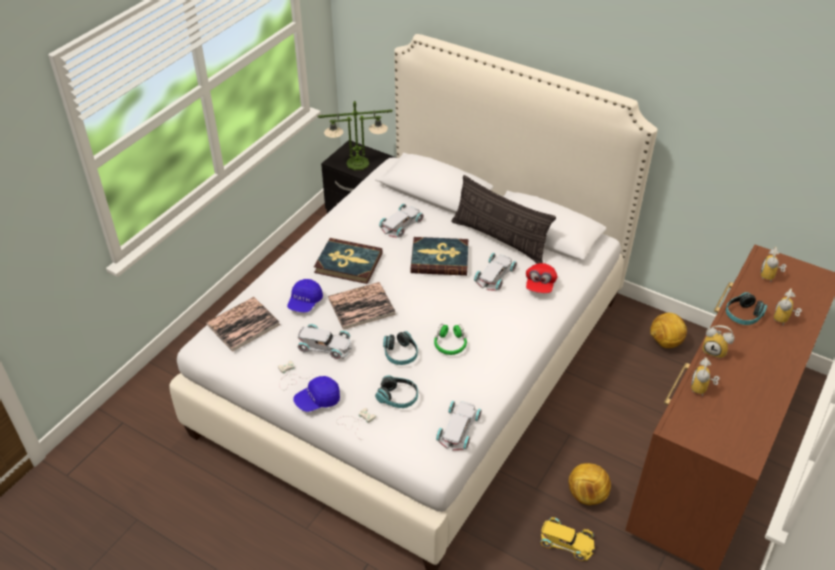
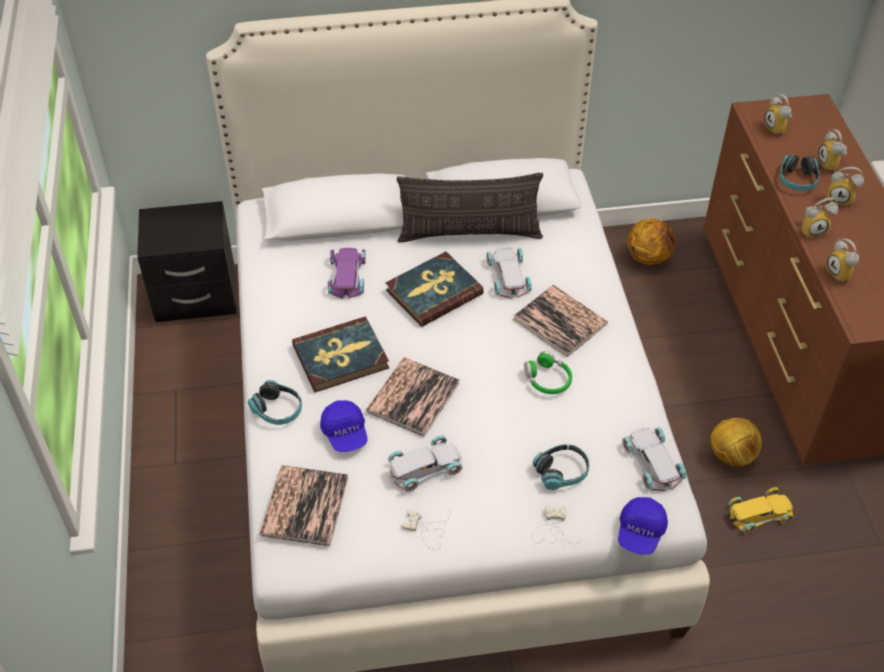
camera: 40 degrees left, 5 degrees up
(317, 400) = (486, 533): blue cap -> blue cap (640, 532)
(357, 163) = (184, 233): table lamp -> none
(400, 354) = (511, 423): headphones -> headphones (277, 410)
(402, 224) = (348, 275): white toy car -> purple toy car
(496, 317) = (560, 321): none -> book
(540, 285) = (563, 260): red cap -> none
(665, 342) = (649, 257): football -> basketball
(763, 344) = (840, 199): none -> alarm clock

